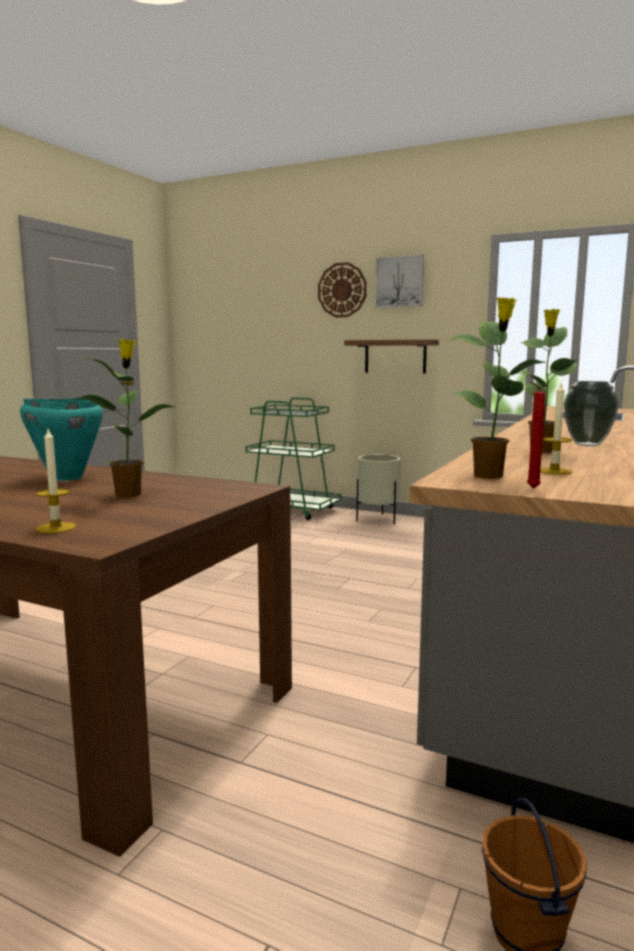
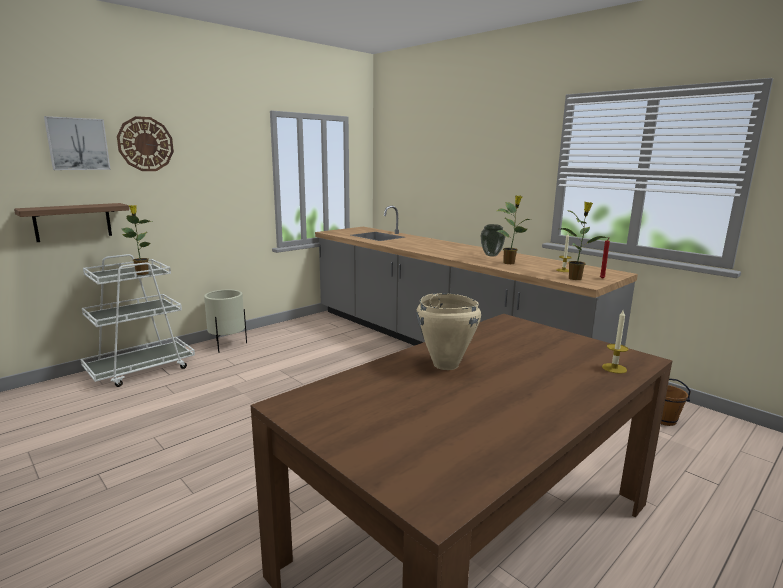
camera: 70 degrees left, 5 degrees up
(66, 478) = (445, 365): turquoise cooking pot -> beige cooking pot
(129, 494) = (519, 348): potted plant -> potted plant (142, 273)
(291, 510) = (141, 369): green cart -> white cart
(395, 356) = (207, 206): shelf -> shelf (73, 222)
(400, 282) = (203, 140): picture -> picture (77, 144)

